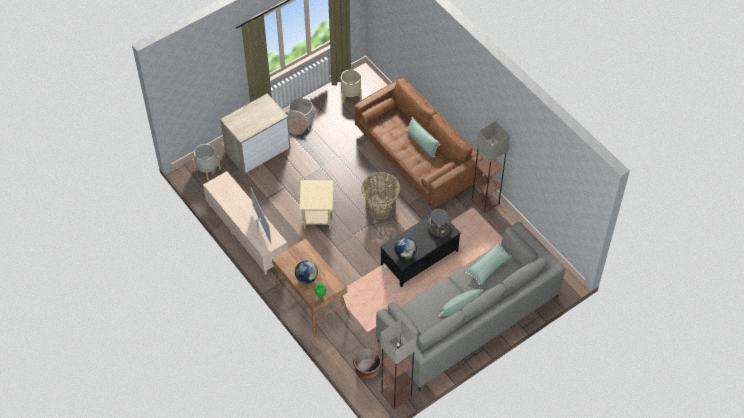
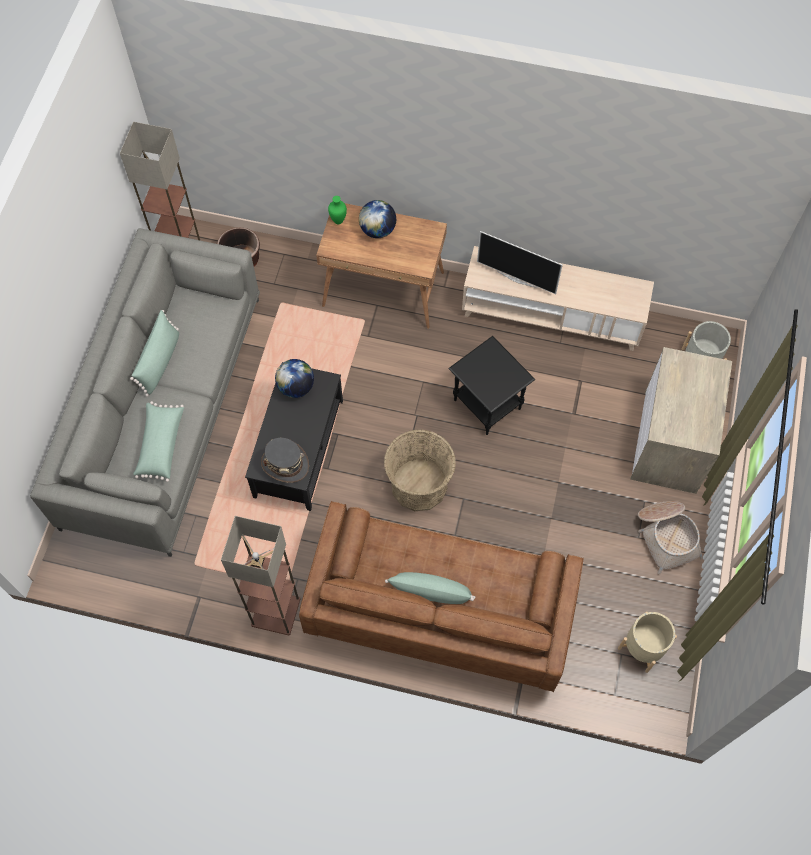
camera: 140 degrees right, 10 degrees up
(317, 217) = (487, 405): beige side table -> black side table

